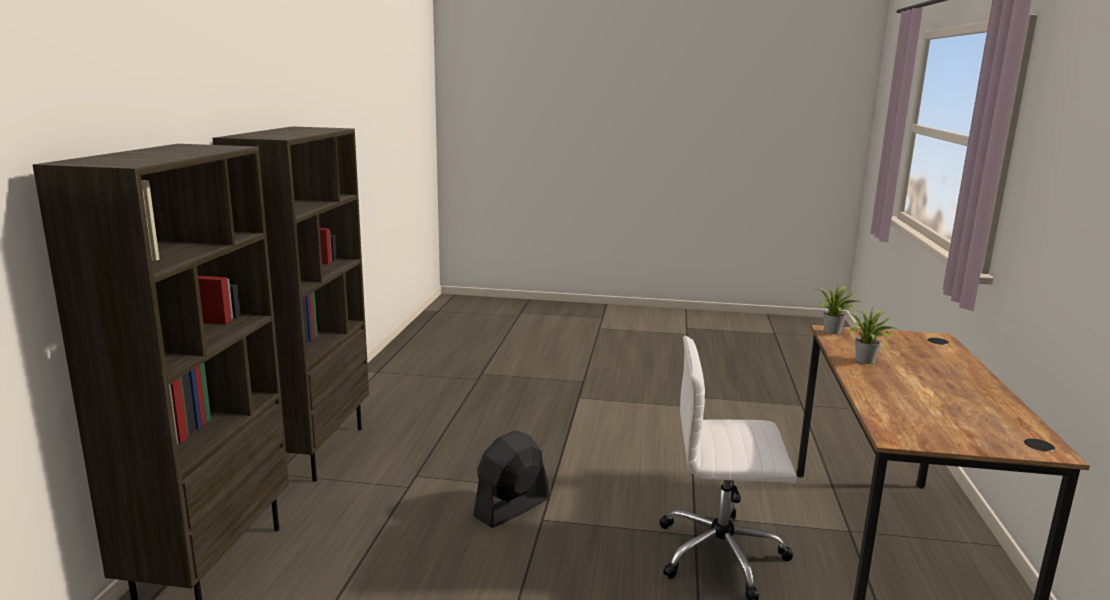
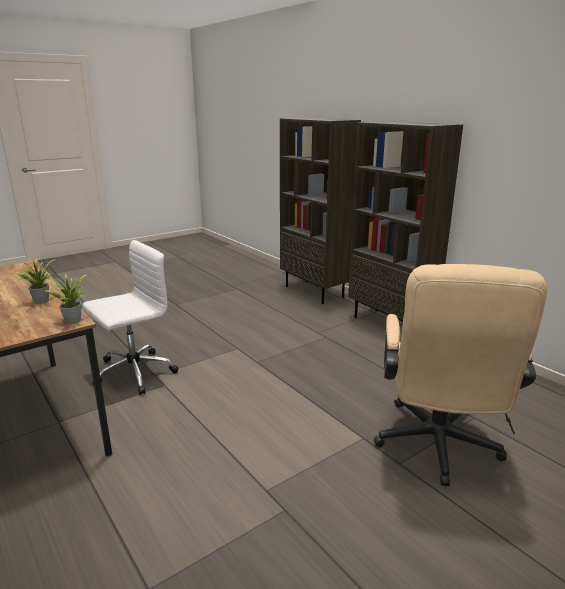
camera: 135 degrees right, 5 degrees up
(511, 508) = (259, 346): black fan -> none
(544, 375) = (437, 448): none -> beige office chair

